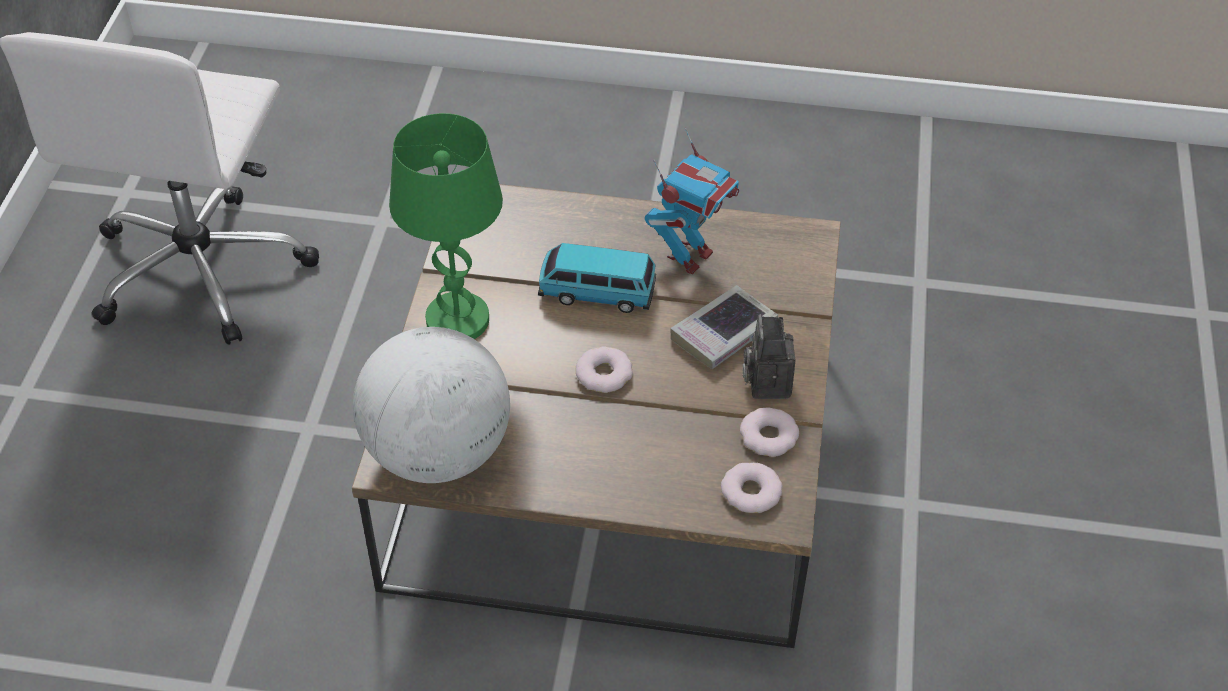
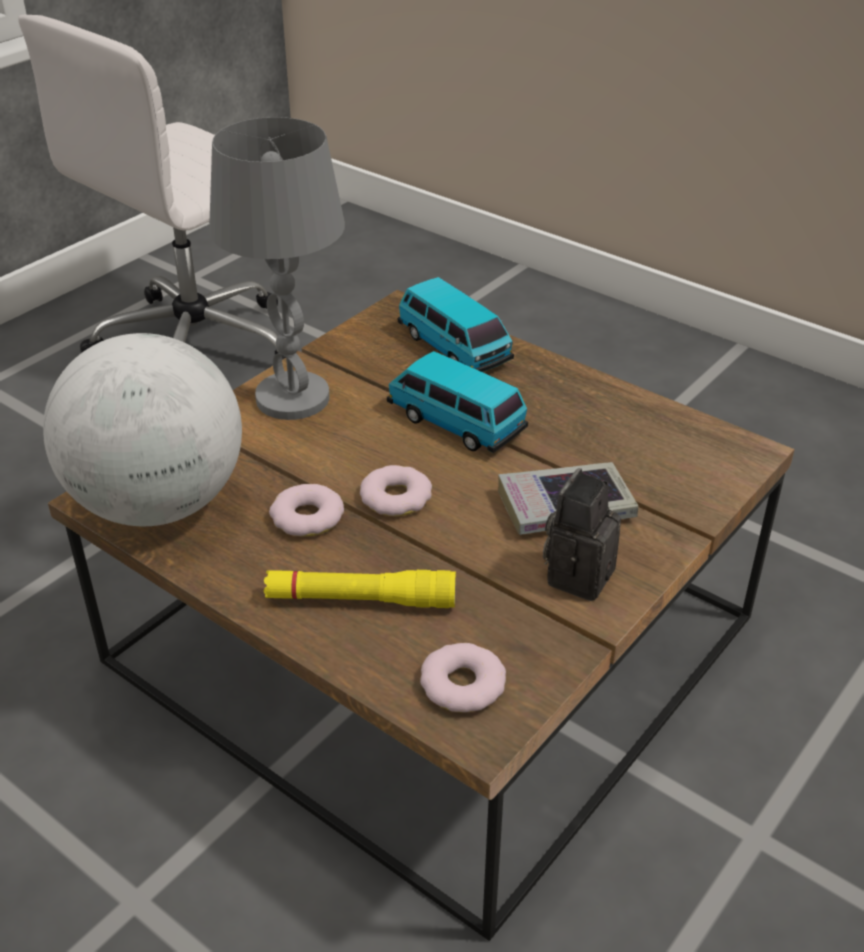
camera: 30 degrees right, 10 degrees down
(458, 319) = (293, 398): green table lamp -> grey table lamp
(544, 222) = (454, 348): none -> toy car
(643, 463) = (360, 600): none -> yellow flashlight
(689, 256) = (585, 424): toy robot -> none
(769, 437) = (534, 632): donut -> donut (307, 517)

